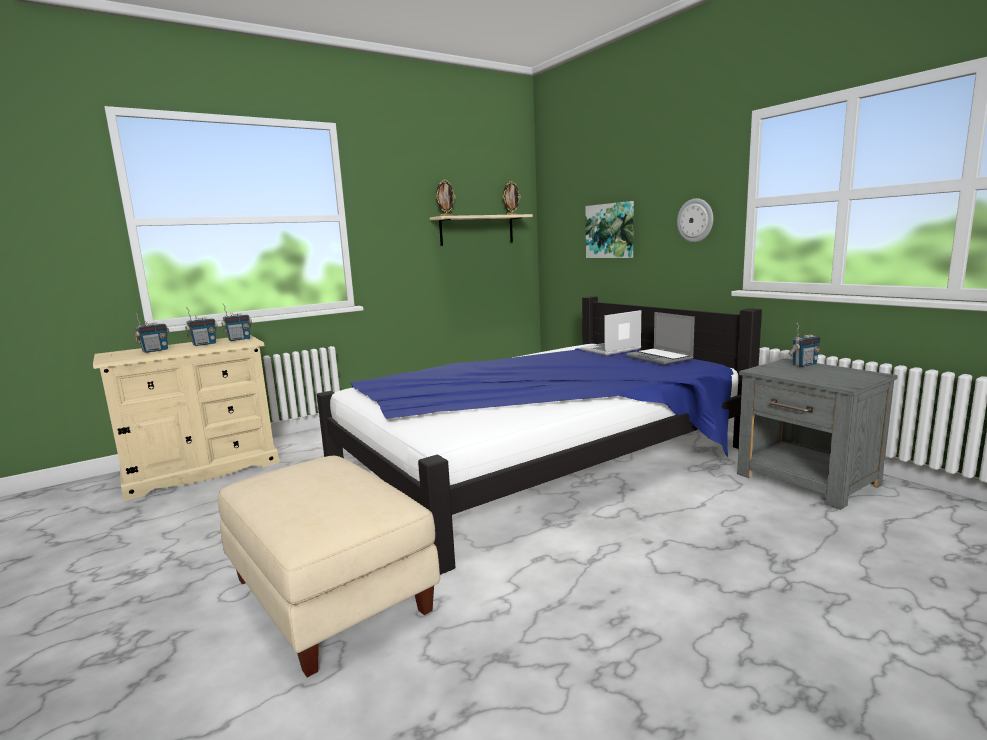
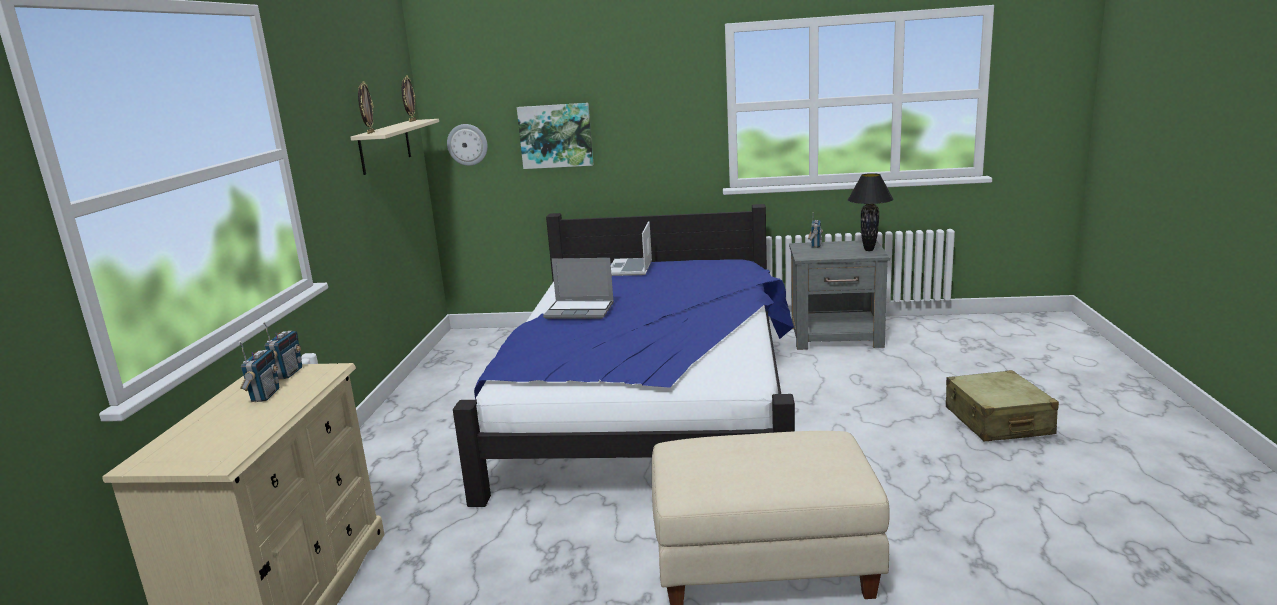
camera: 50 degrees left, 5 degrees up
(155, 351) = (225, 428): radio -> none
(660, 358) = (696, 265): laptop -> laptop (580, 311)
(695, 220) = (671, 123): wall clock -> wall clock (467, 144)
(798, 644) = (997, 421): none -> beige suitcase
(850, 380) = (868, 250): none -> black table lamp

